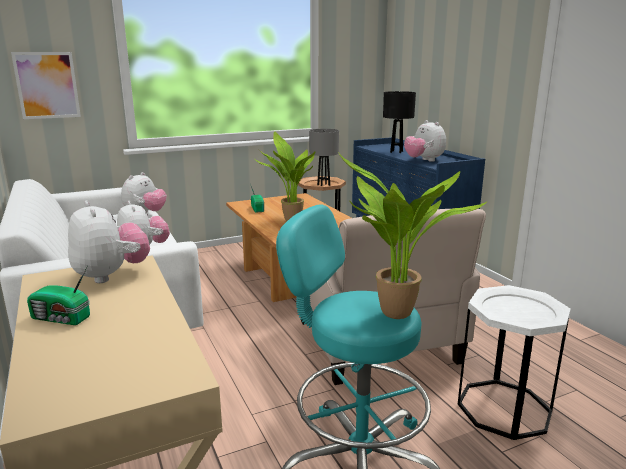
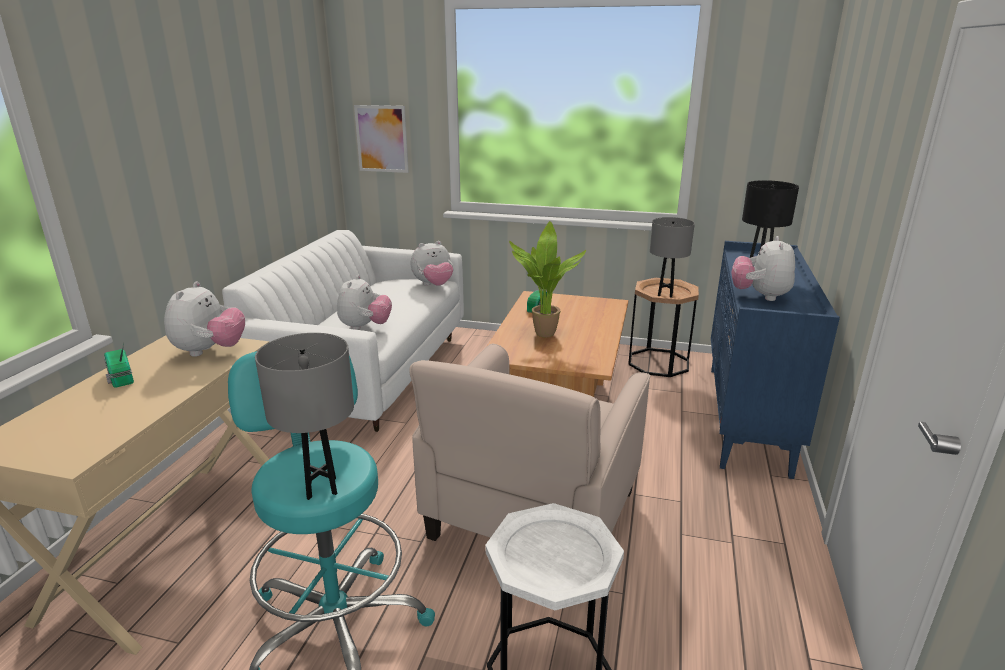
camera: 40 degrees right, 5 degrees up
(395, 316) = (322, 488): potted plant -> grey table lamp

